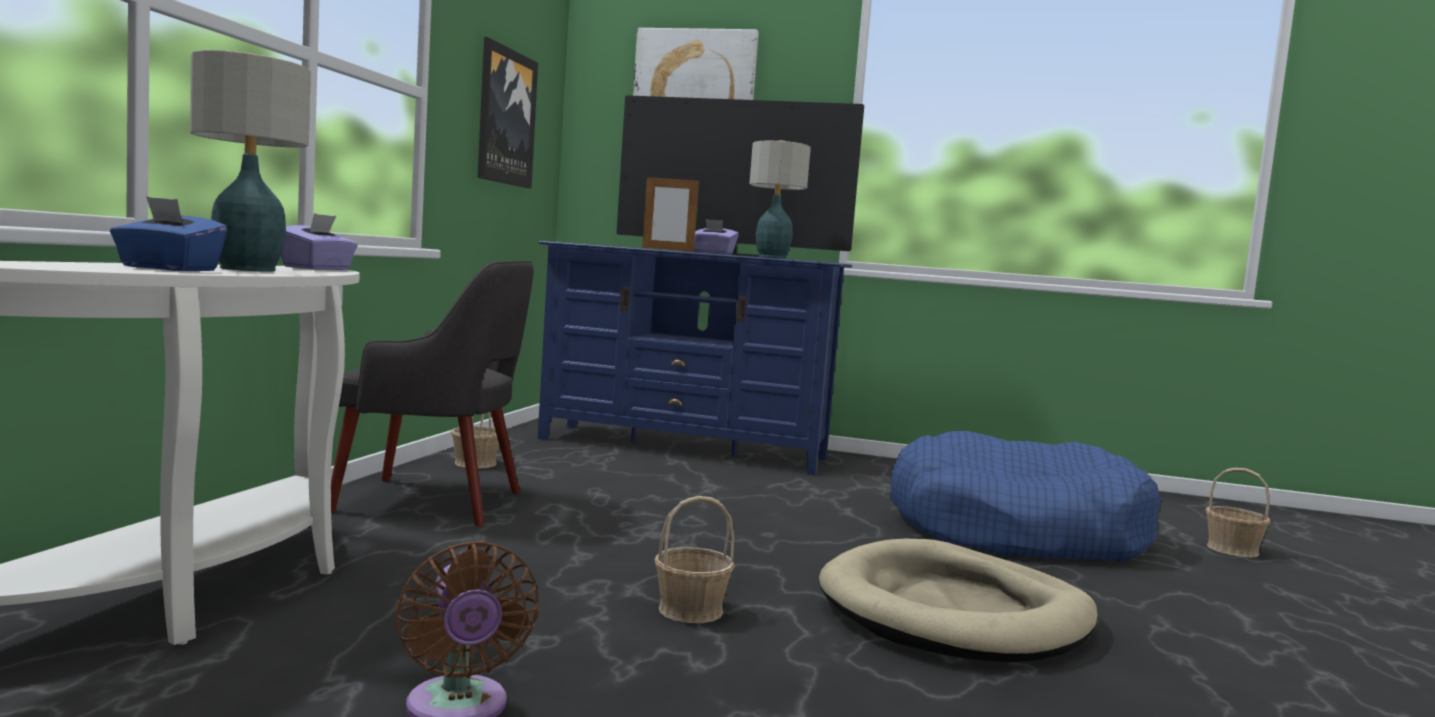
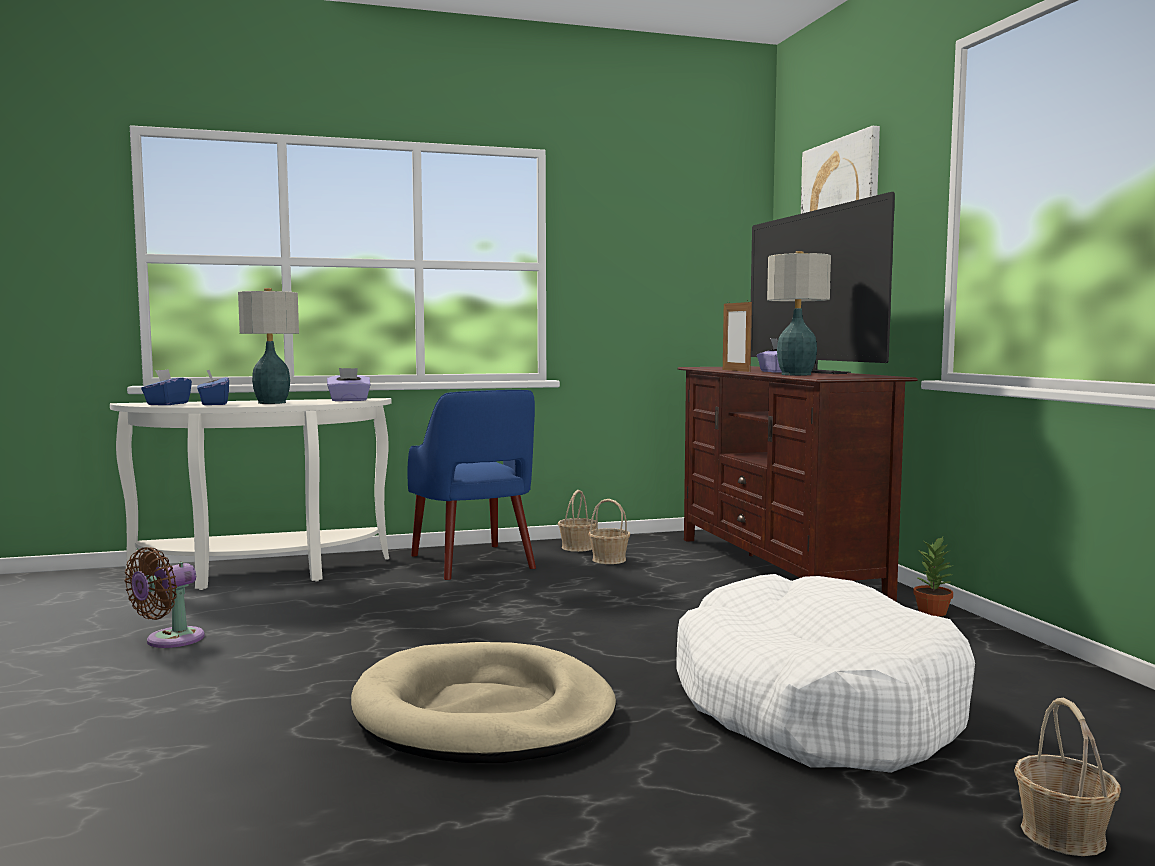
camera: 60 degrees right, 0 degrees up
(64, 266) = (167, 404): none -> blue tissue box
(433, 501) = (473, 562): grey armchair -> blue armchair
(505, 117) = (663, 265): picture -> none
(684, 448) = (777, 568): blue tv stand -> brown tv stand
(690, 610) = (367, 647): basket -> basket (609, 559)
(856, 459) = (933, 612): none -> potted plant
(1015, 531) = (814, 705): blue dog bed -> white dog bed

